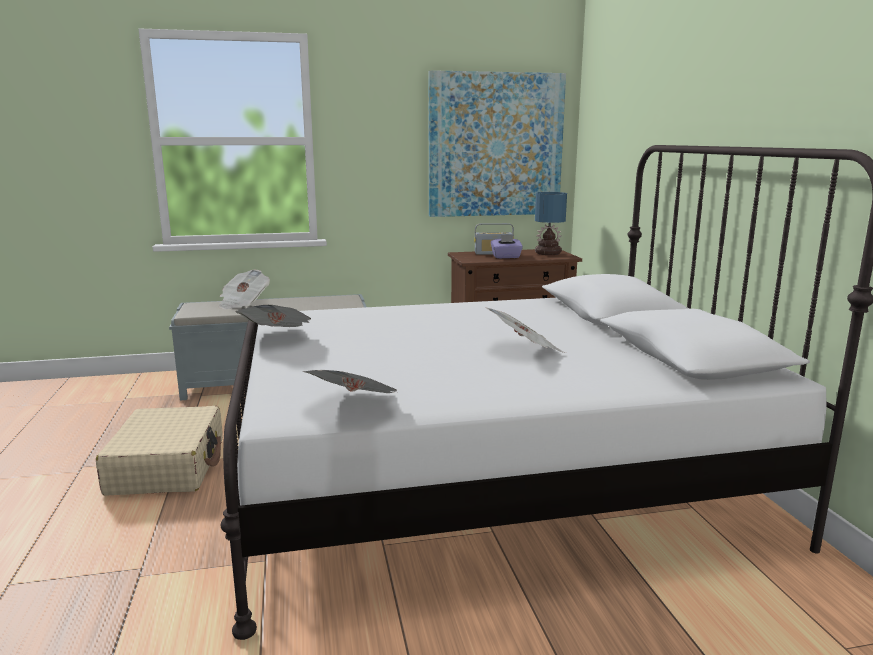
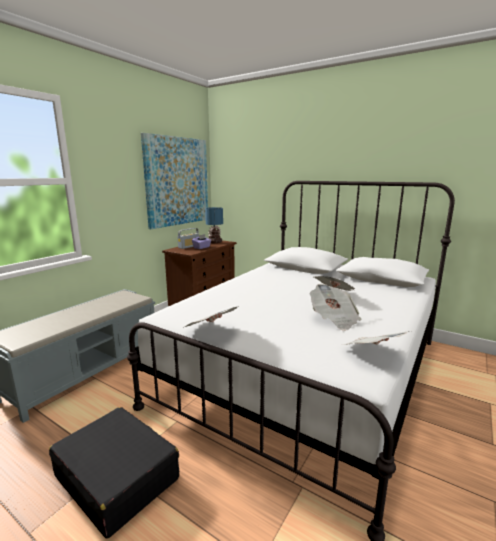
camera: 45 degrees left, 0 degrees up
(168, 466) = (117, 477): beige suitcase -> black suitcase
(243, 303) = (50, 319): newspaper -> newspaper (334, 319)

